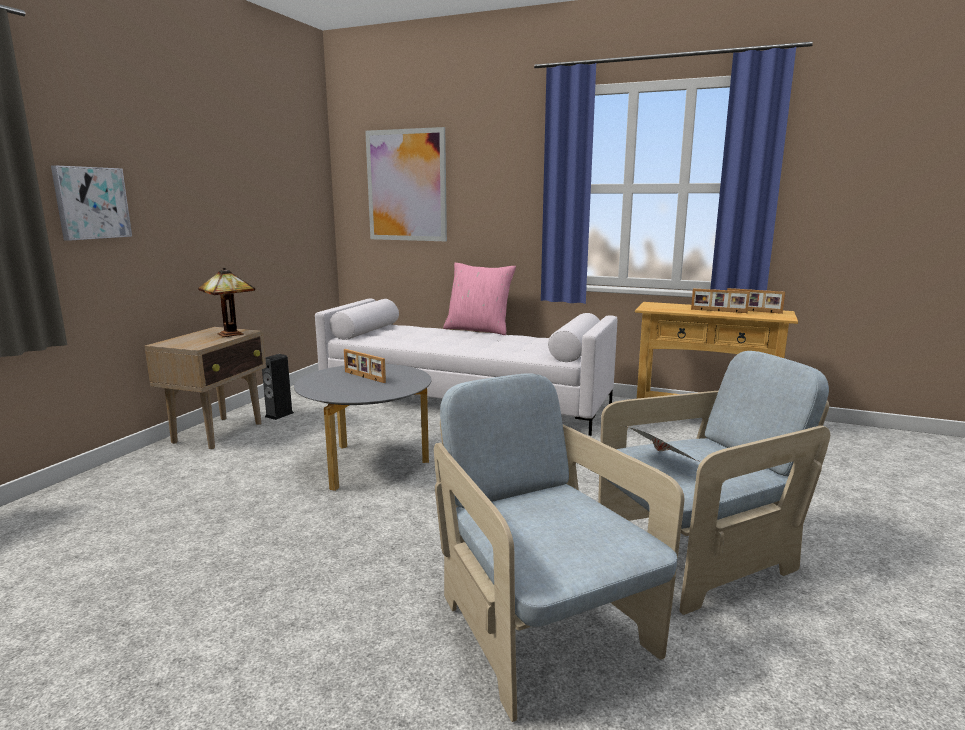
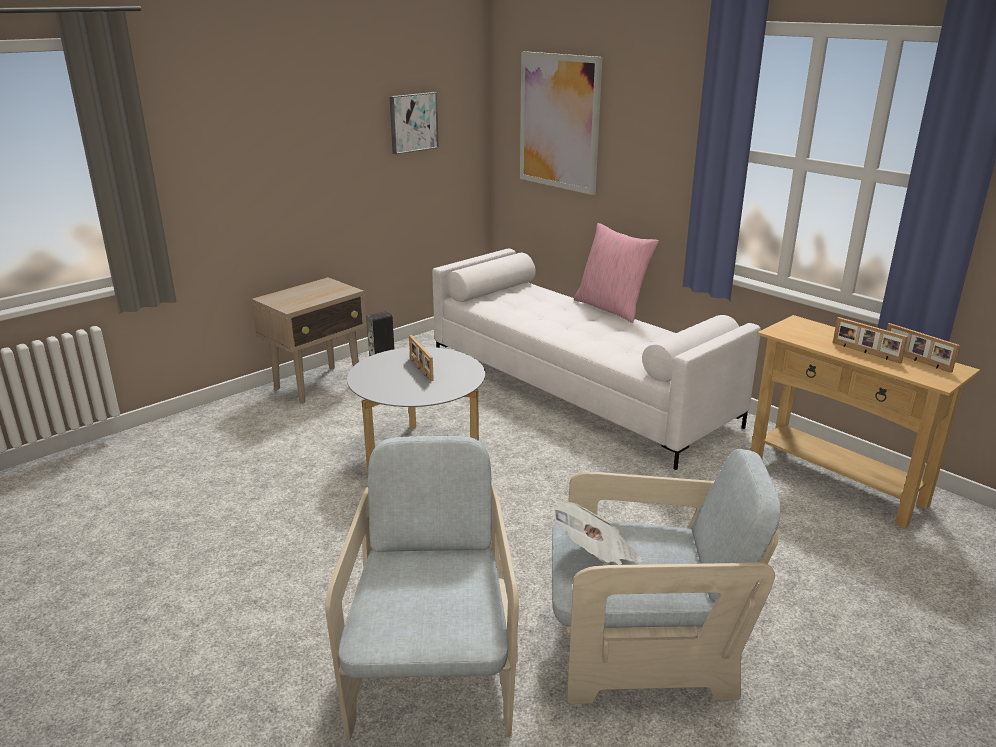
camera: 25 degrees right, 10 degrees up
(91, 203) = (205, 168): picture -> picture (413, 122)
(232, 334) = (333, 292): table lamp -> none

